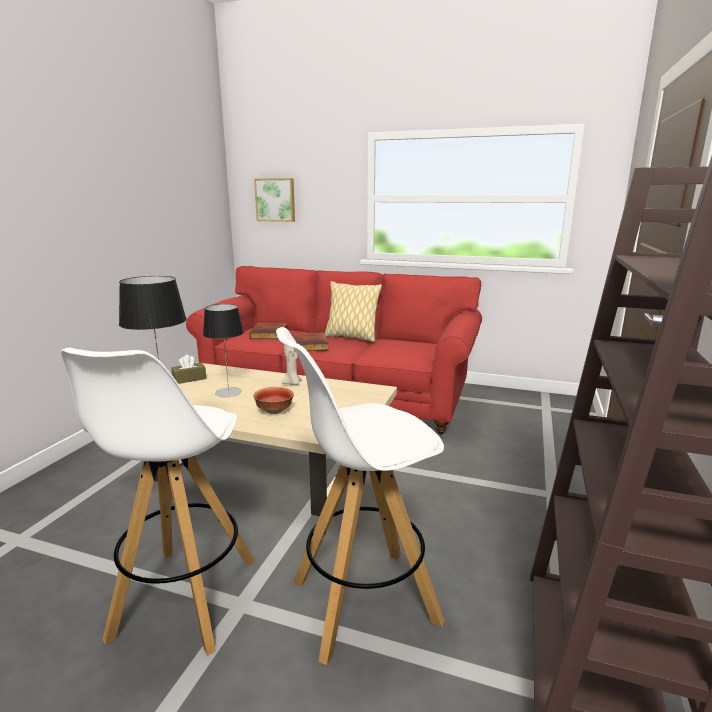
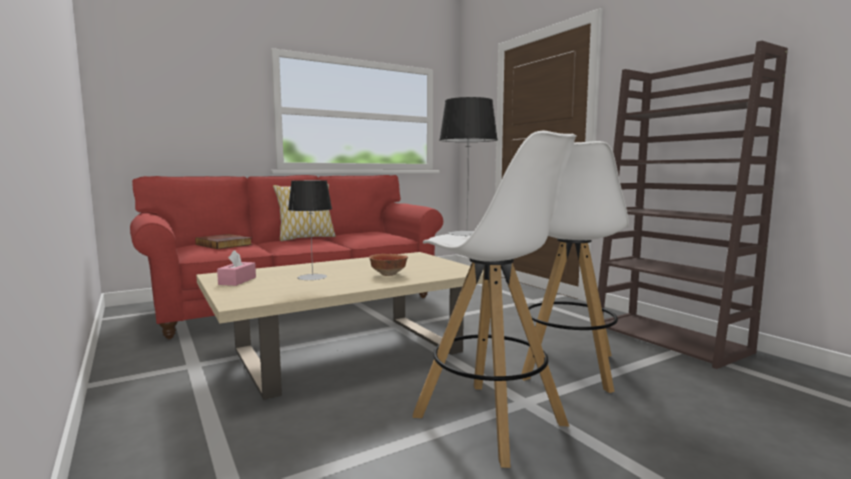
camera: 50 degrees left, 10 degrees down
(189, 379) = (237, 281): brown tissue box -> pink tissue box
(275, 200) = (160, 104): picture -> none
(292, 383) = (346, 264): beige candle -> none
(311, 345) = (289, 245): book -> none

